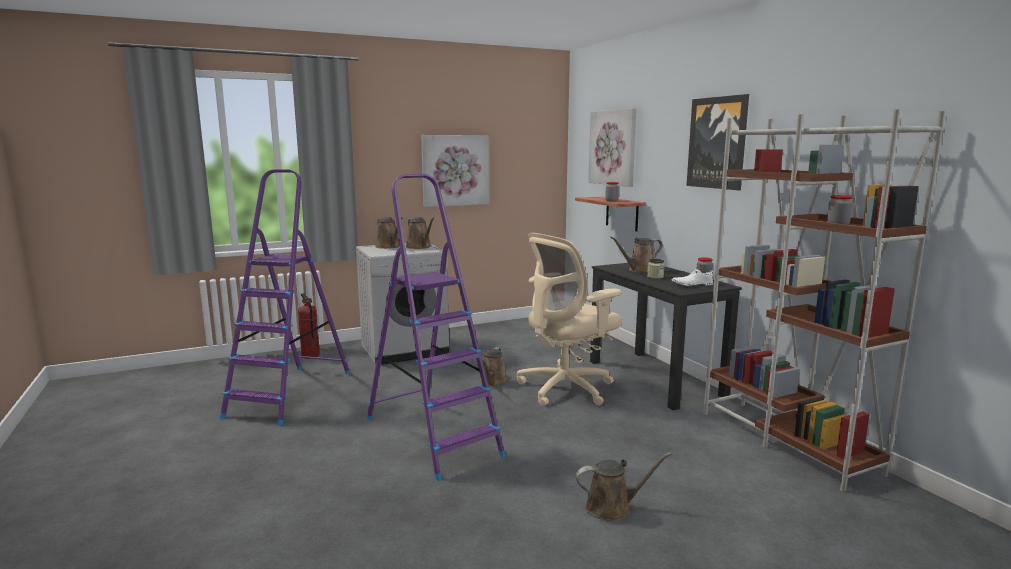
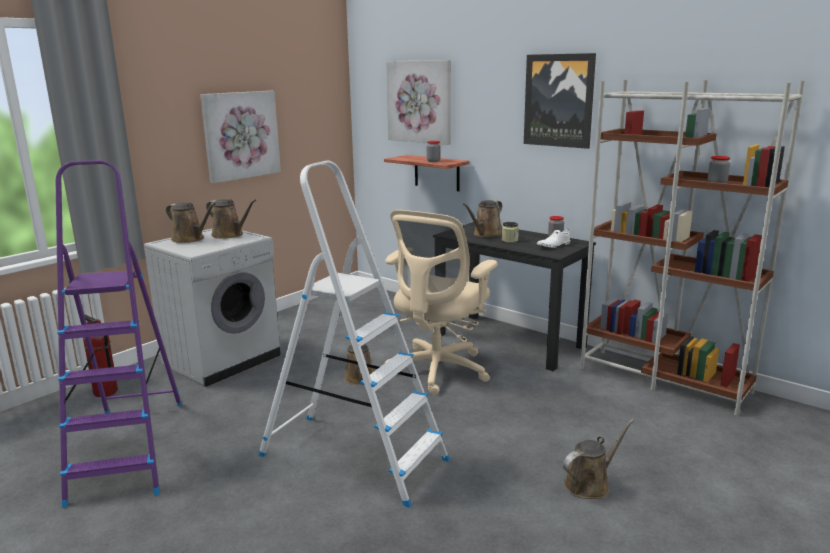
camera: 25 degrees left, 5 degrees up
(432, 435) = (354, 457): purple step ladder -> white step ladder

